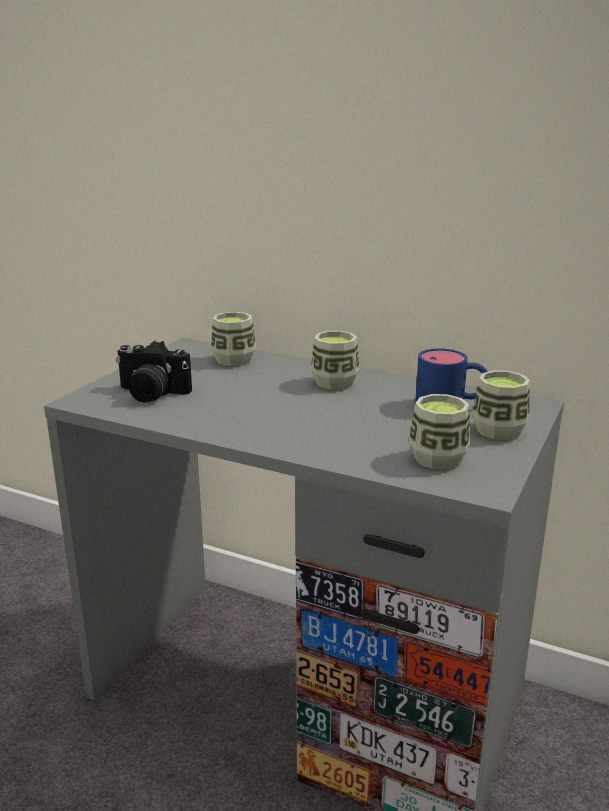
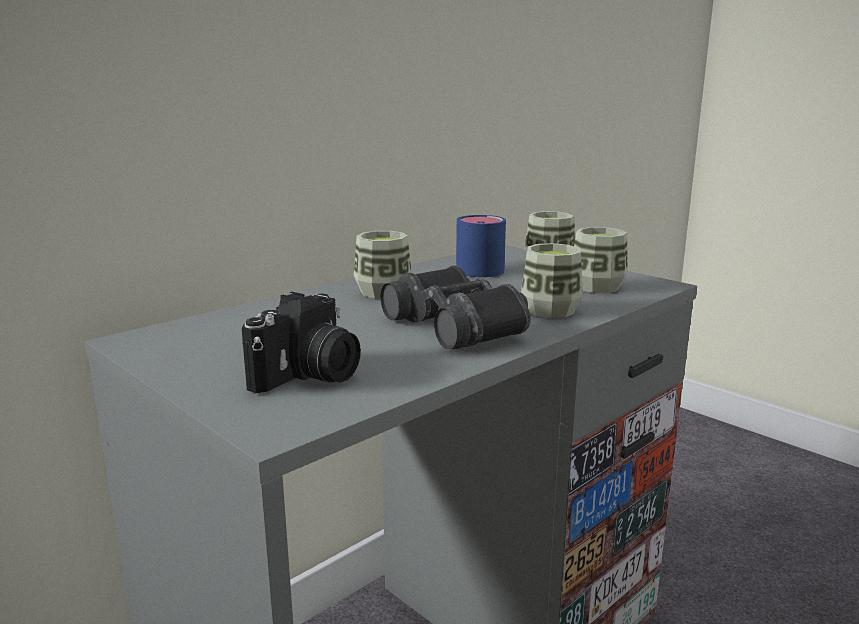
camera: 70 degrees left, 5 degrees down
(234, 360) = (242, 322): cup -> cup (550, 310)
(273, 418) = (459, 325): none -> black binoculars

